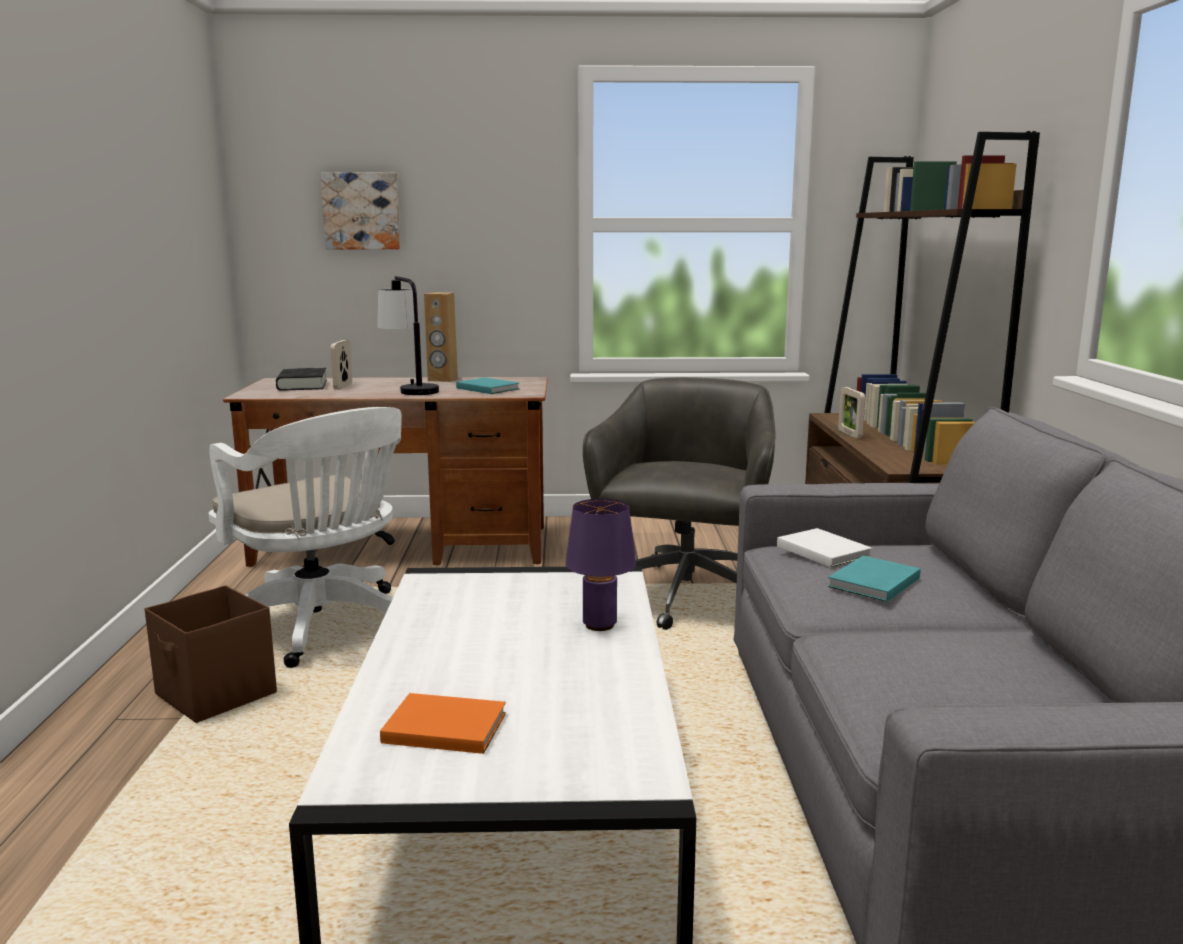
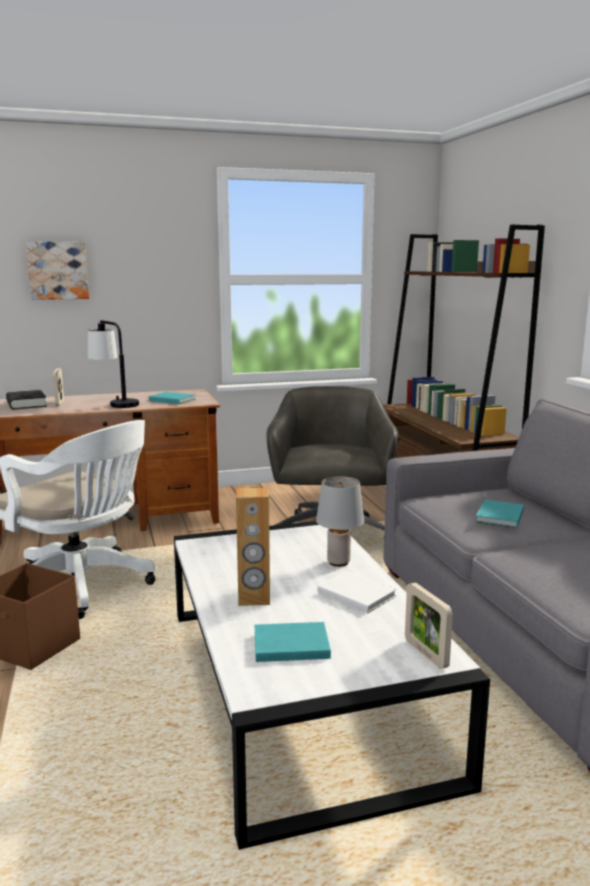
camera: 15 degrees left, 0 degrees up
(442, 379) = (131, 394): brown speaker -> brown speaker (254, 598)
(442, 727) = (289, 644): orange book -> turquoise book
(600, 625) = (339, 562): purple table lamp -> grey table lamp
(822, 550) = (453, 498): white book -> white book (355, 593)
(849, 434) = (415, 418): picture frame -> picture frame (426, 653)

